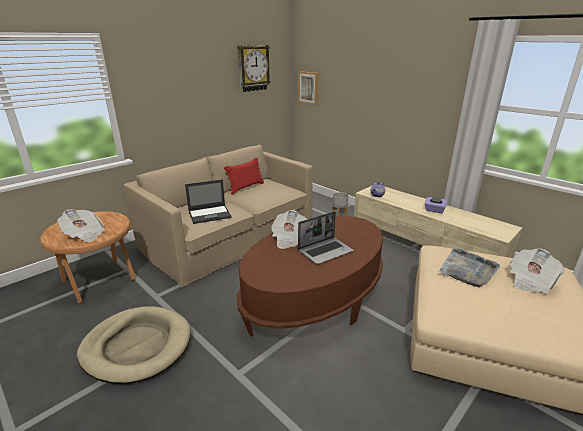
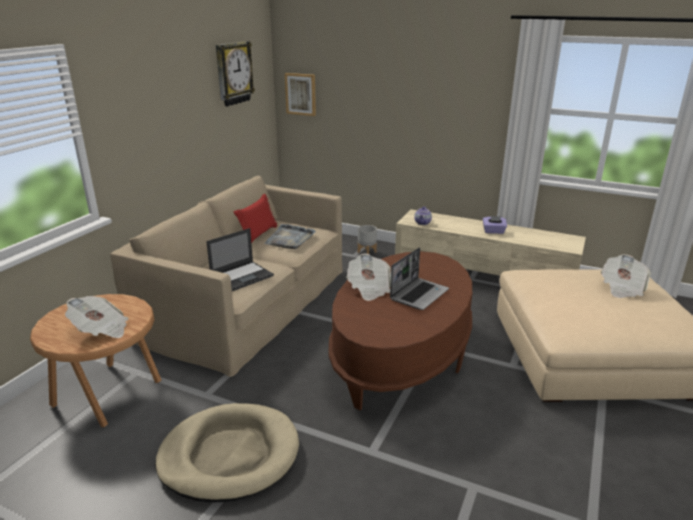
camera: 20 degrees left, 0 degrees up
(467, 269) = (563, 288): grey tray -> grey tray (290, 239)

